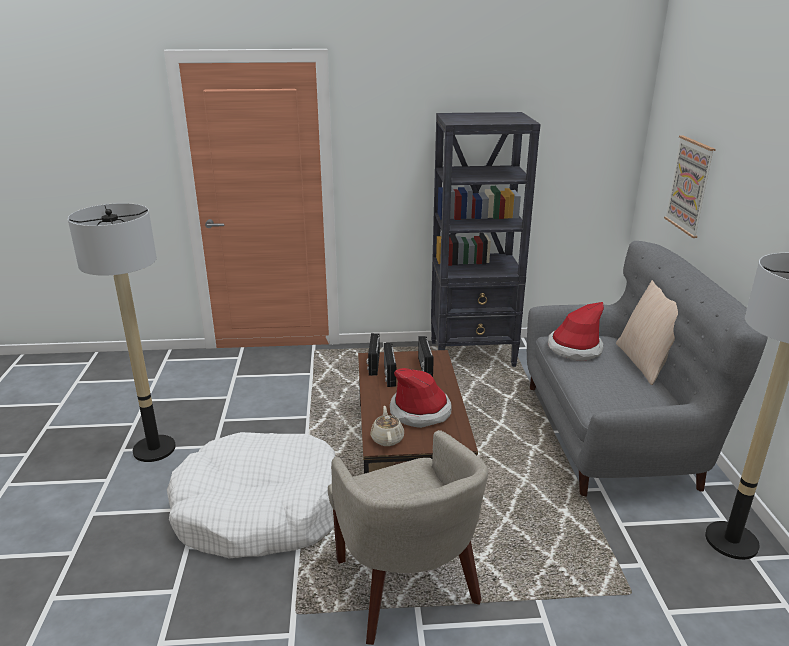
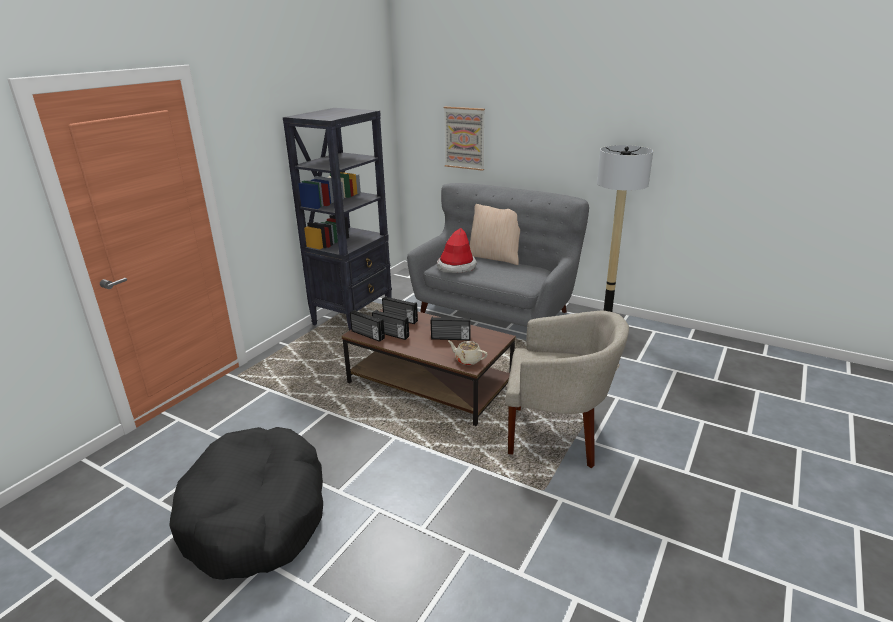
camera: 55 degrees left, 0 degrees up
(154, 449) = (256, 515): floor lamp -> black dog bed
(260, 510) = (418, 474): white dog bed -> none
(420, 411) = (450, 338): hat -> radio

